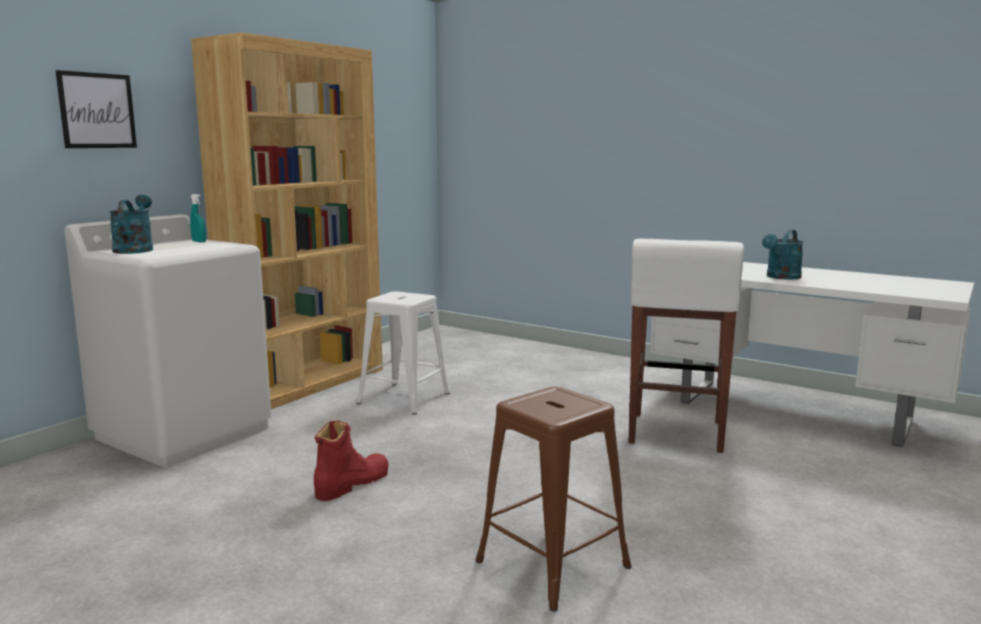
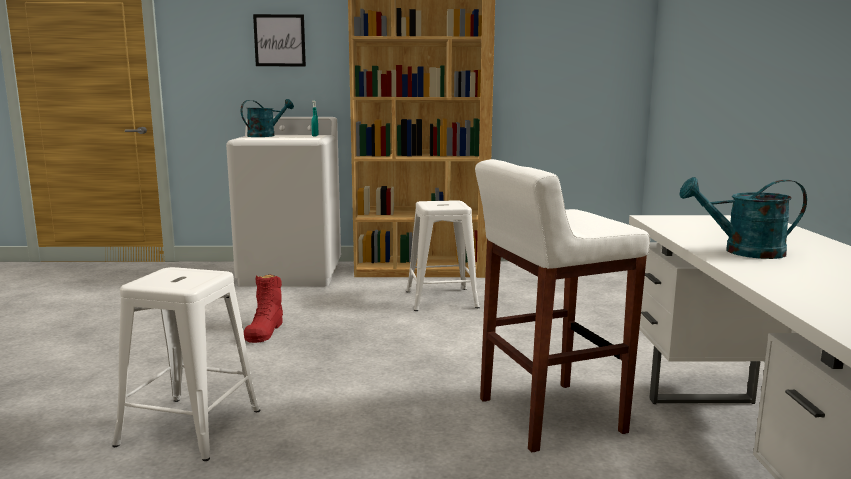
camera: 55 degrees right, 0 degrees up
(352, 484) = (265, 331): red boot -> red boot turned 90 degrees clockwise
(552, 563) = (190, 427): brown stool -> white stool

